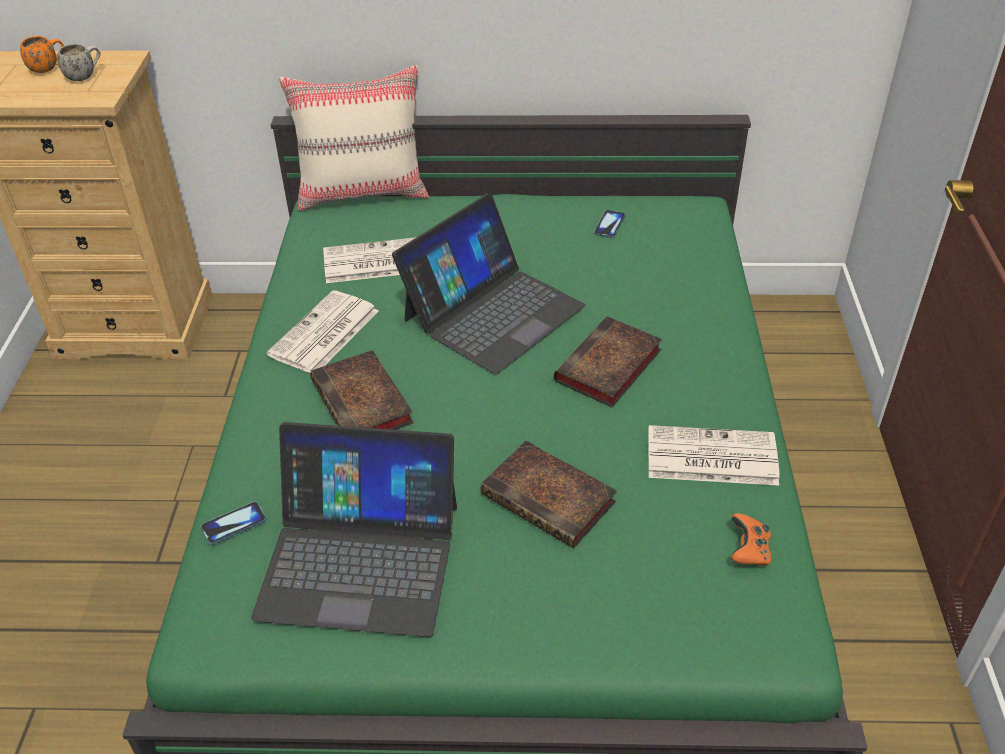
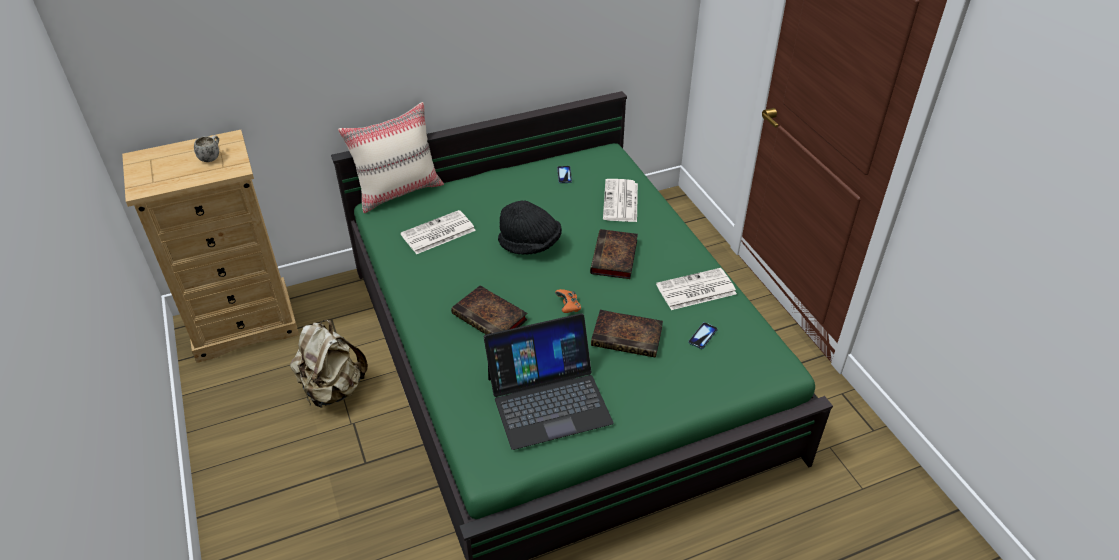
camera: 25 degrees left, 0 degrees up
(48, 68) = (179, 157): orange mug -> none
(182, 445) = (333, 389): none -> beige backpack
(234, 524) = (463, 406): phone -> phone (702, 336)
(324, 334) = (438, 285): newspaper -> newspaper (621, 202)
(492, 312) = (530, 244): laptop -> black hat
(748, 551) = (740, 331): orange game controller -> orange game controller (568, 307)

